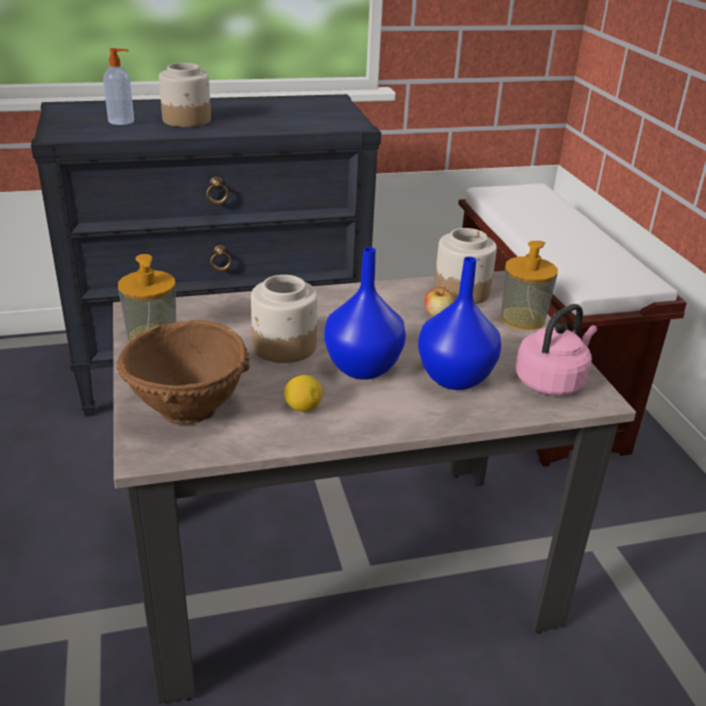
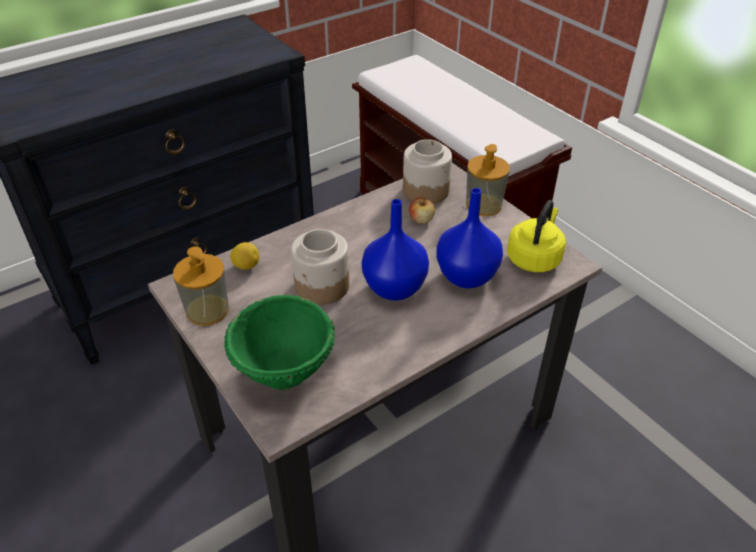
camera: 20 degrees left, 10 degrees up
(122, 121) = (62, 96): soap dispenser -> none
(187, 120) = (124, 80): jar -> none
(188, 409) = (285, 372): brown bowl -> green bowl
(303, 408) = (372, 341): lemon -> lemon (246, 266)
(552, 381) = (534, 258): pink kettle -> yellow kettle

